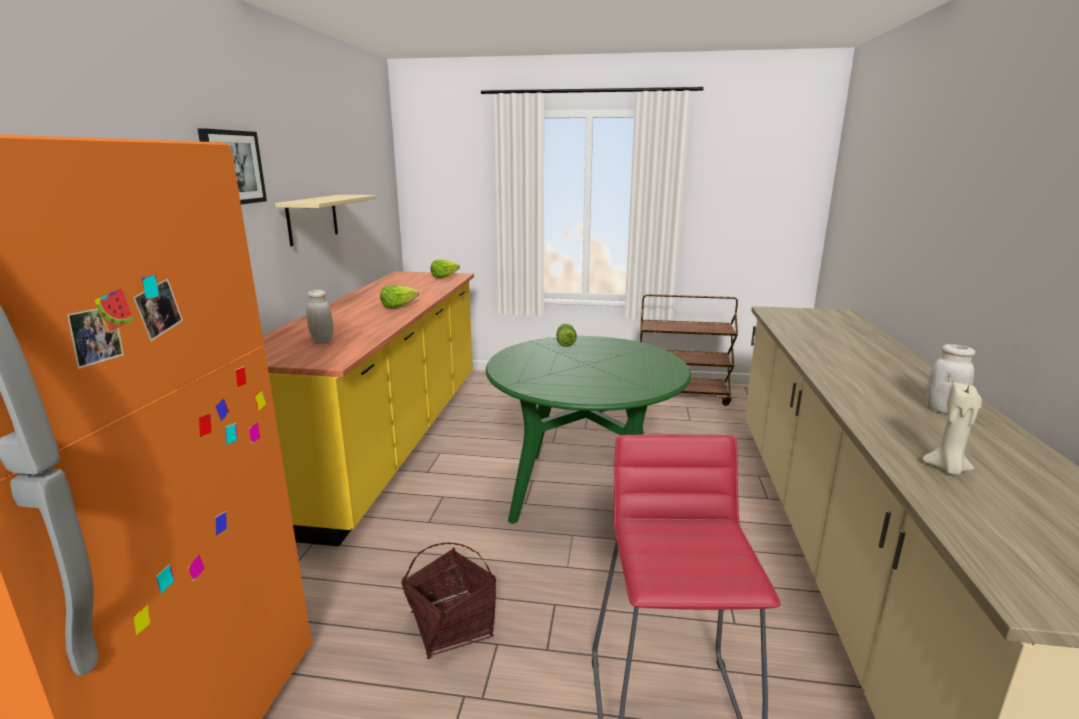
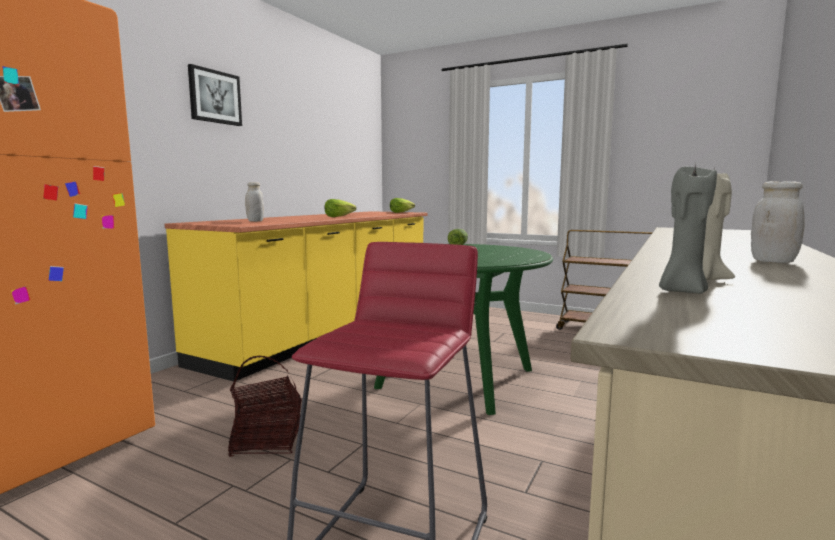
camera: 20 degrees right, 10 degrees down
(312, 219) = (288, 151): beige shelf -> none
(965, 504) = (682, 291): none -> grey candle

